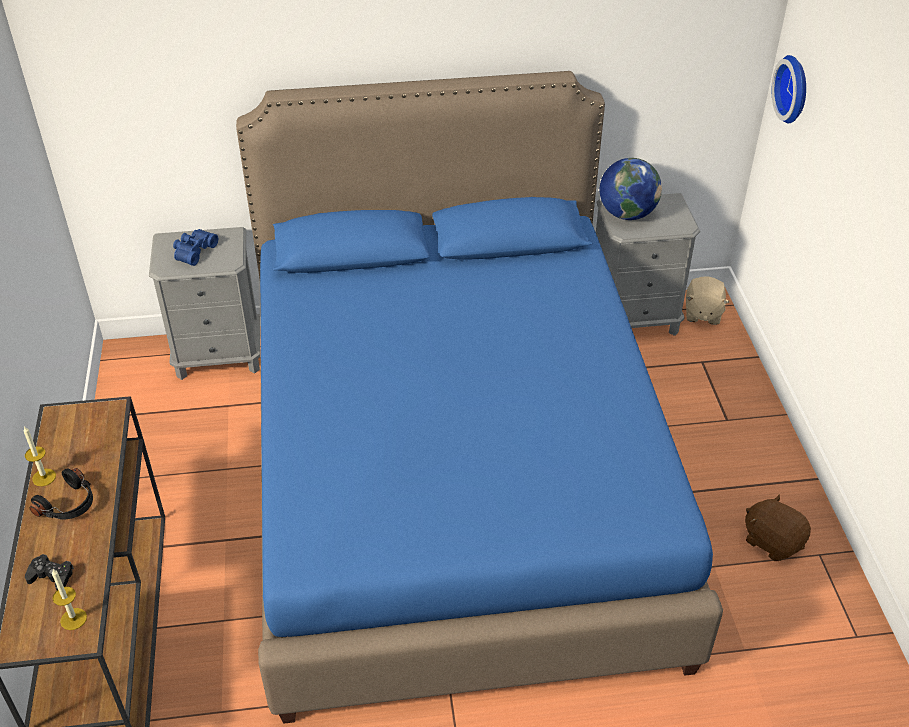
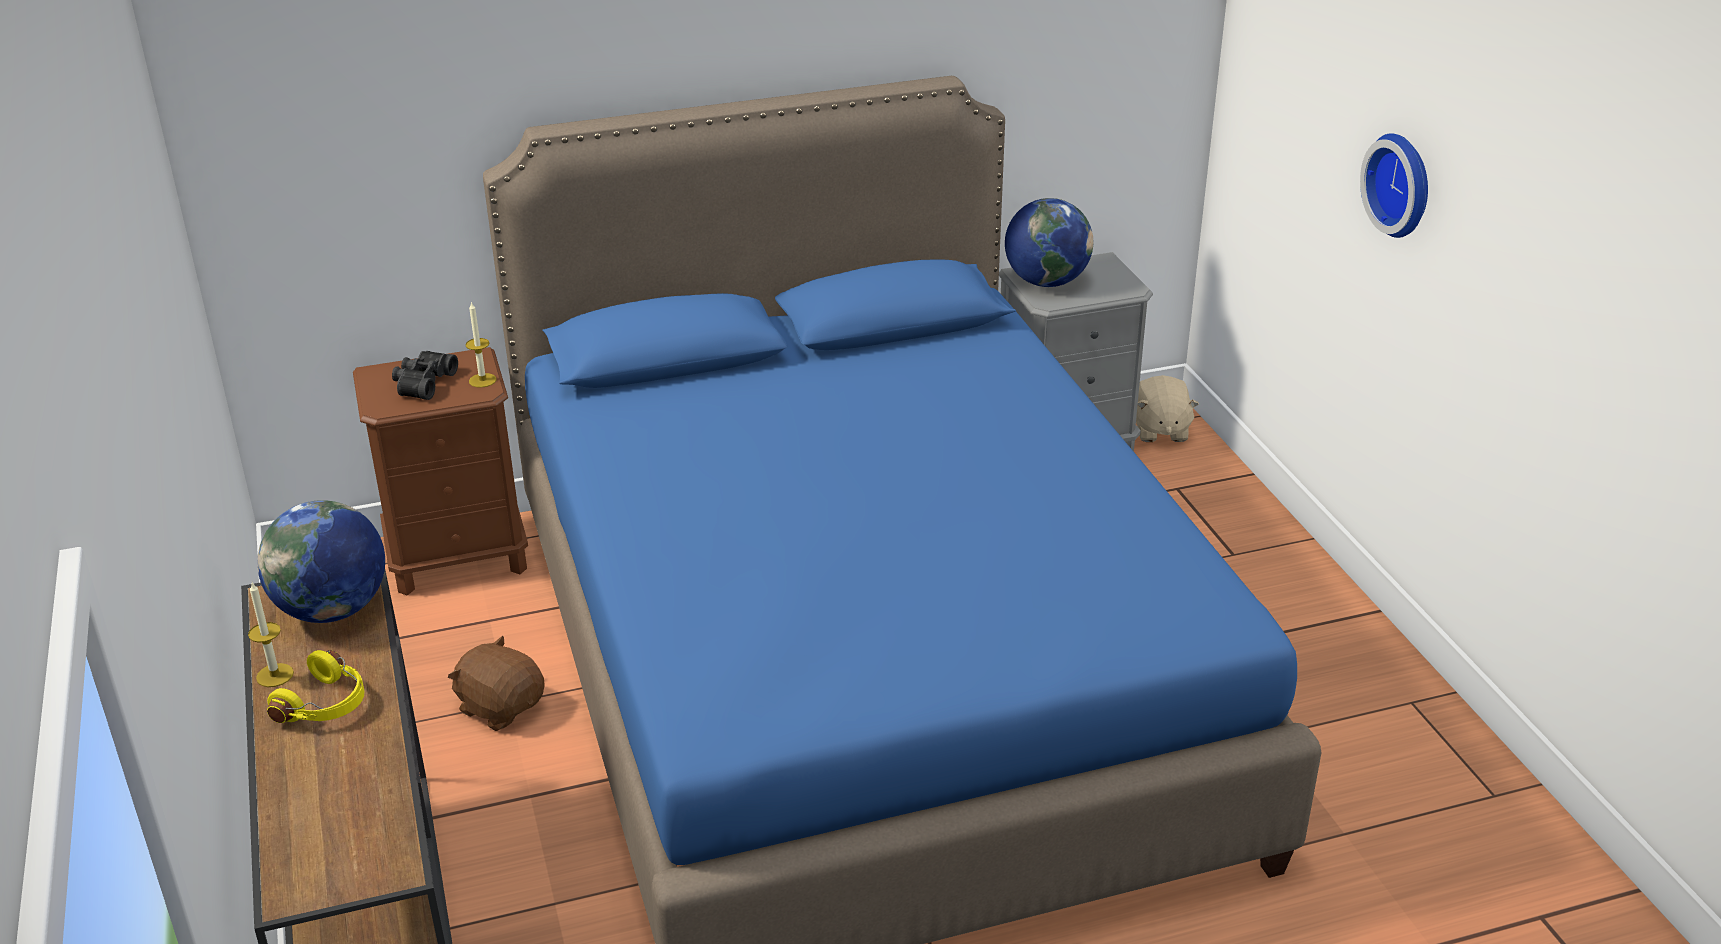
camera: 10 degrees left, 10 degrees down
(51, 576) = (324, 798): black game controller -> none
(69, 505) = (326, 705): black headphones -> yellow headphones
(73, 619) = (375, 847): candle -> candle (482, 380)
(90, 431) = (332, 610): none -> globe
(193, 251) = (422, 383): blue binoculars -> black binoculars
(219, 355) = (459, 557): grey nightstand -> brown nightstand
(772, 541) = (1342, 694): brown plush toy -> brown plush toy (501, 707)
(795, 89) = (1260, 74): wall clock -> wall clock (1402, 184)

